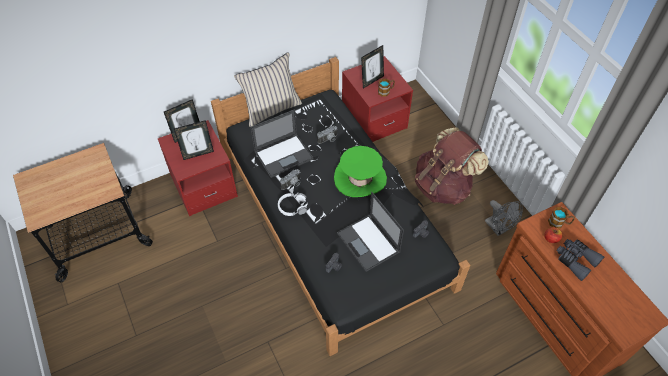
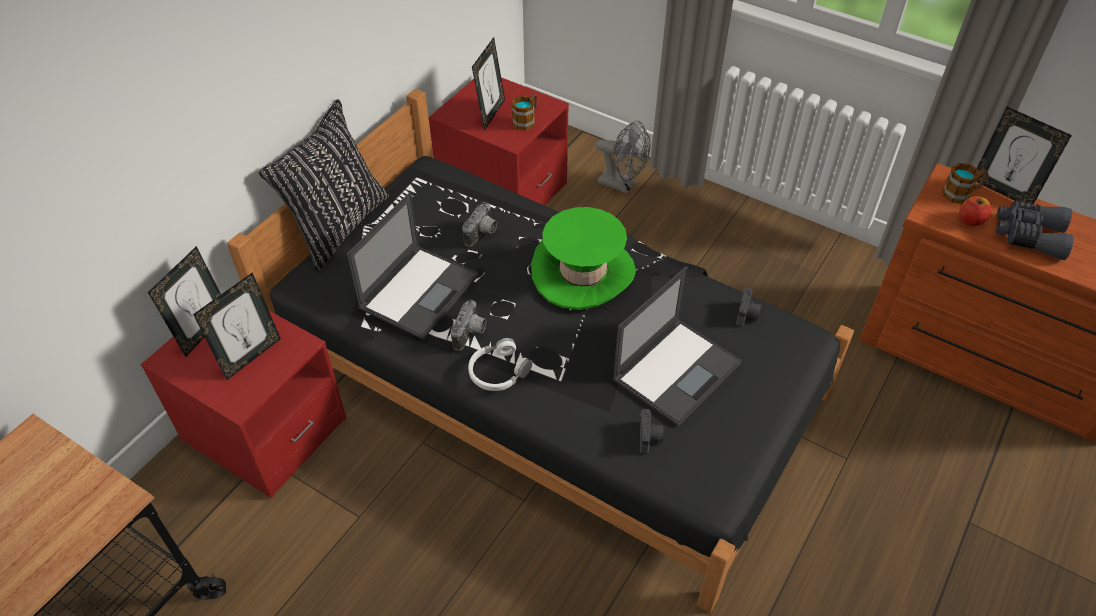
camera: 30 degrees left, 5 degrees down
(271, 109) = (338, 226): beige pillow -> black pillow
(369, 243) = (677, 370): laptop -> laptop turned 75 degrees counterclockwise
(443, 186) = (686, 247): brown backpack -> none
(498, 228) = (812, 273): grey fan -> grey fan (622, 184)
(583, 231) = (1003, 191): none -> picture frame

